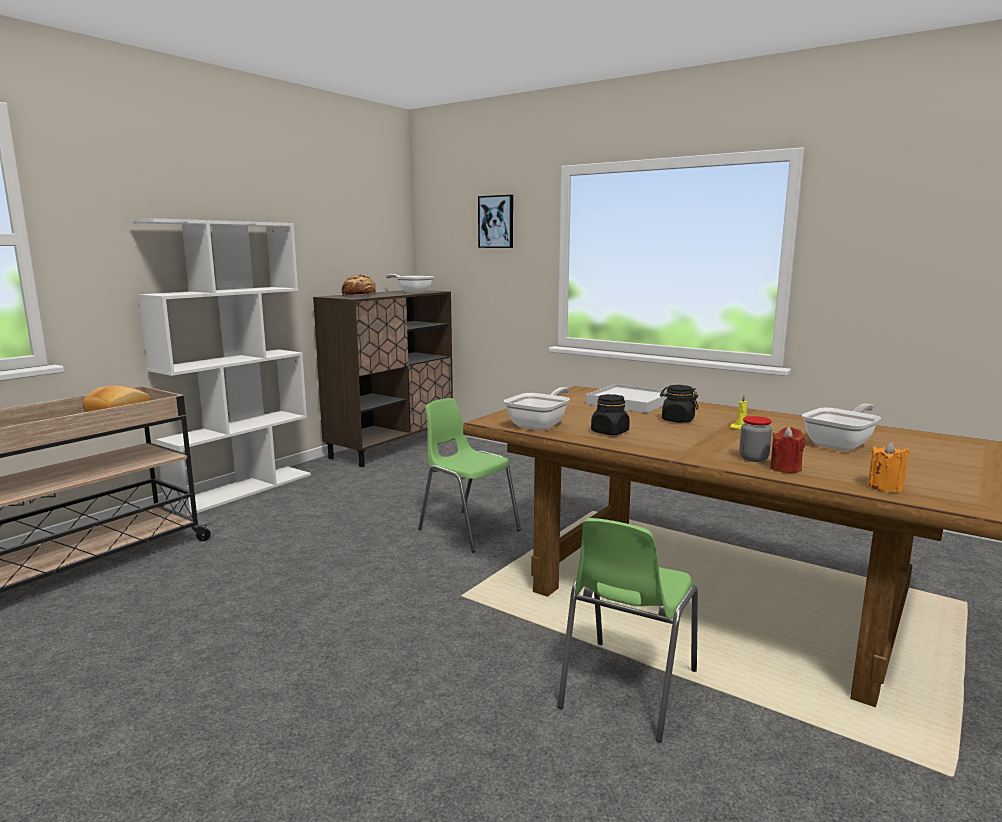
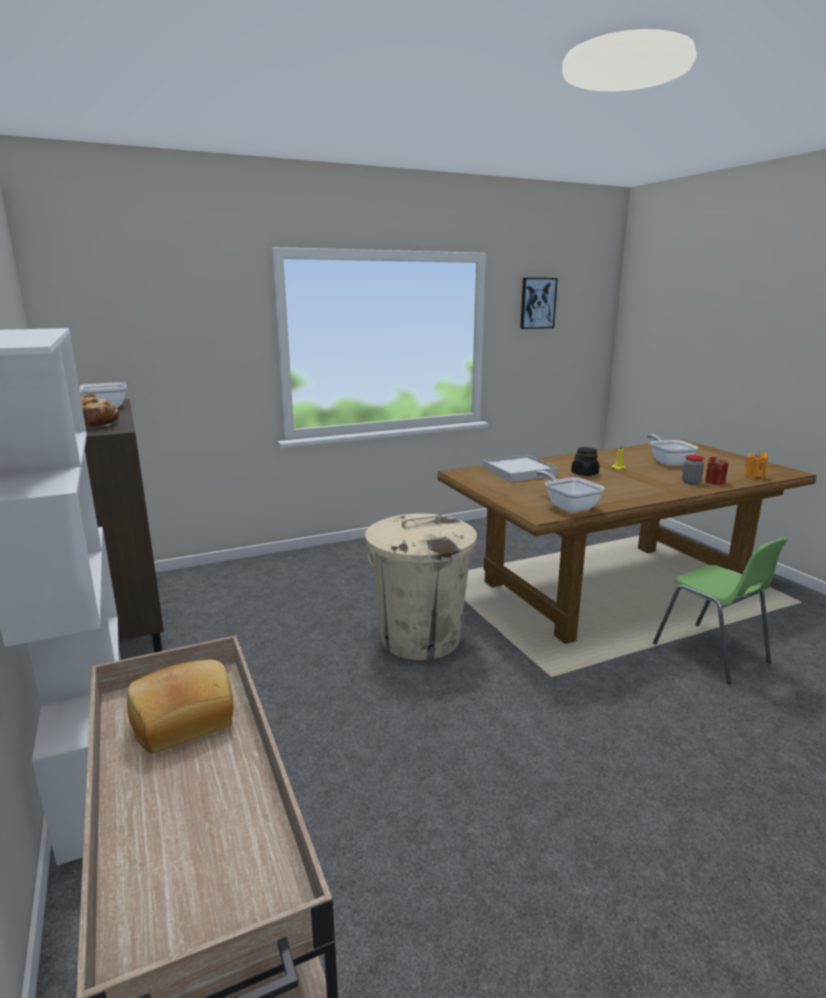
camera: 60 degrees left, 5 degrees up
(468, 530) = (420, 638): green chair -> beige trash can
(496, 222) = (186, 307): picture -> picture (537, 303)
(609, 432) = (605, 494): black jar -> none

